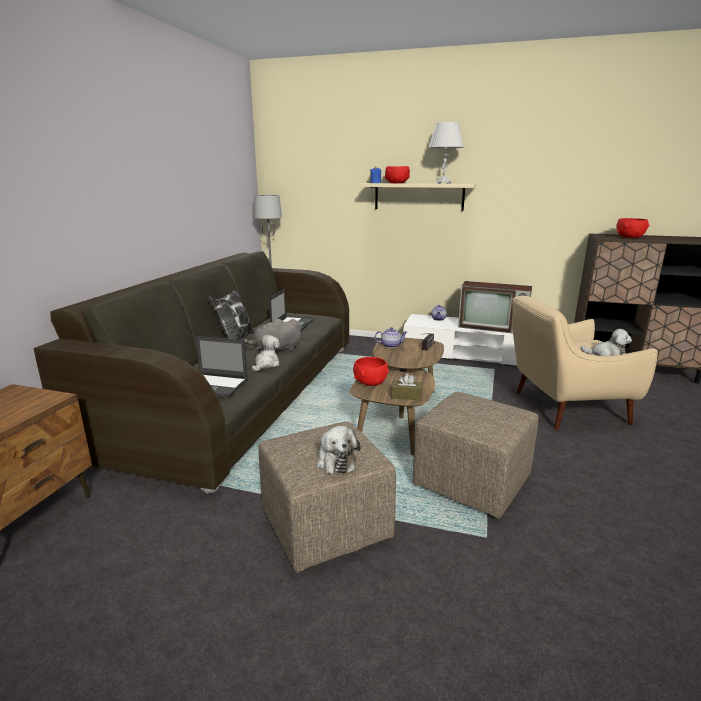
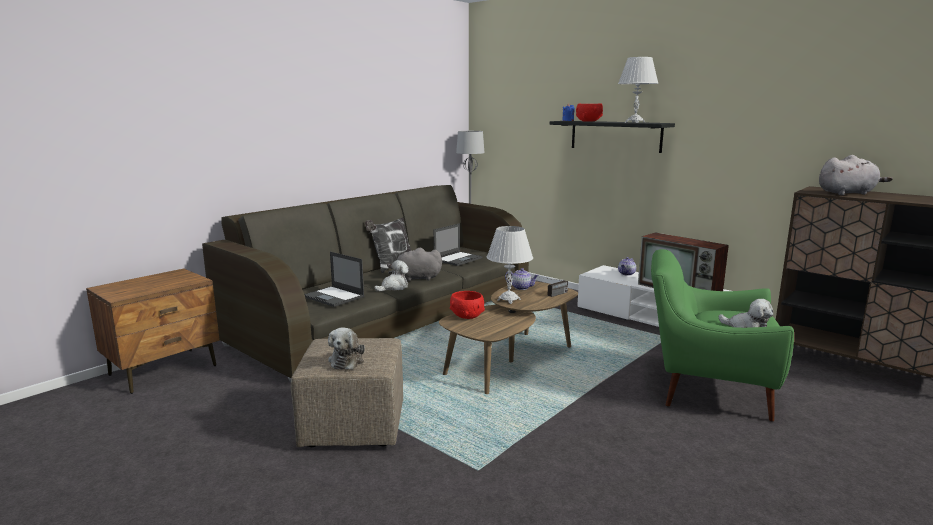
camera: 25 degrees right, 5 degrees down
(396, 359) = (508, 300): none -> white table lamp
(406, 396) = (485, 332): brown tissue box -> none
(419, 196) = (615, 136): beige shelf -> black shelf
(473, 483) = (517, 428): beige ottoman -> none
(564, 408) = (706, 389): beige armchair -> green armchair
(629, 237) = (848, 193): red bowl -> grey plush toy

